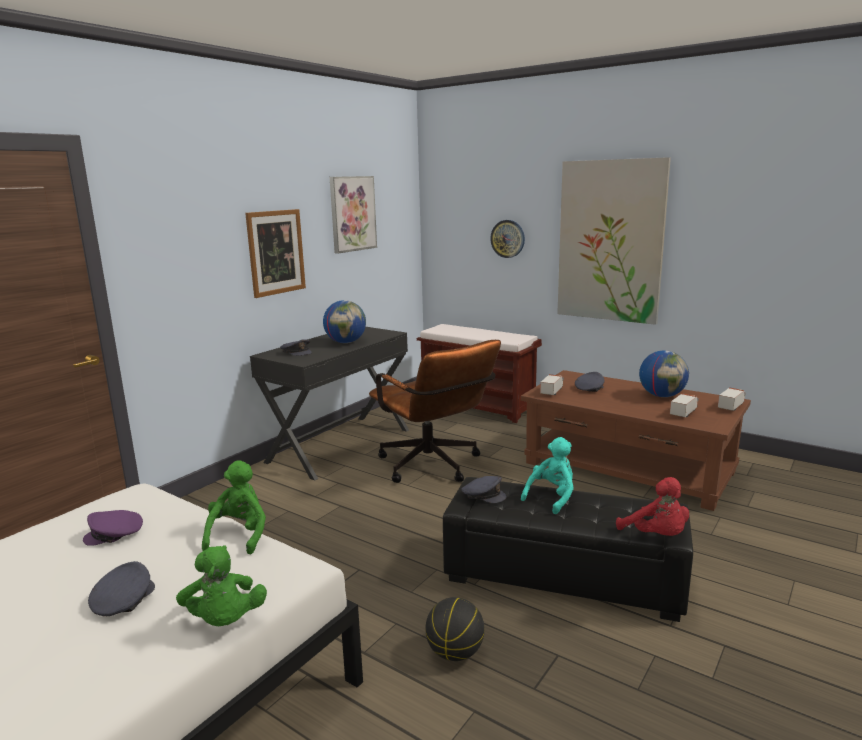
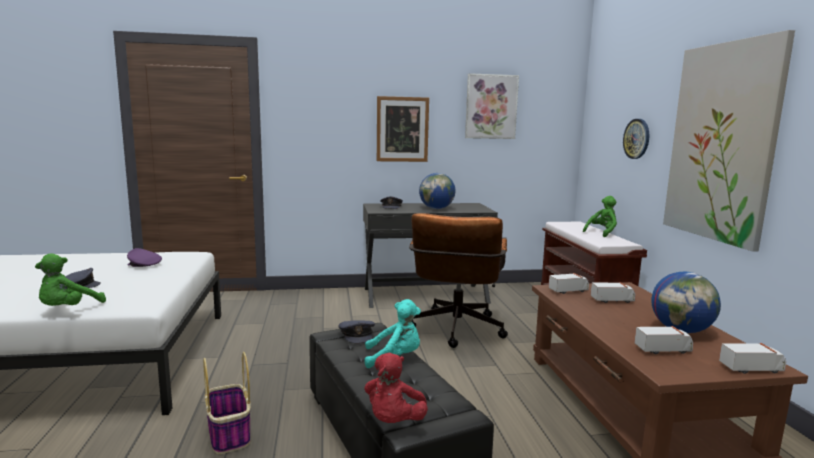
camera: 45 degrees right, 5 degrees down
(239, 535) = (169, 284): green plush toy -> green plush toy (602, 233)
(455, 653) = (229, 434): basketball -> basket
(589, 389) = (612, 300): grey cap -> toy truck

